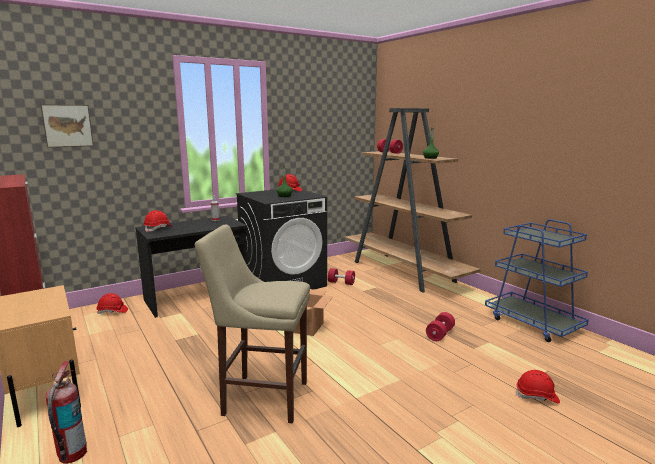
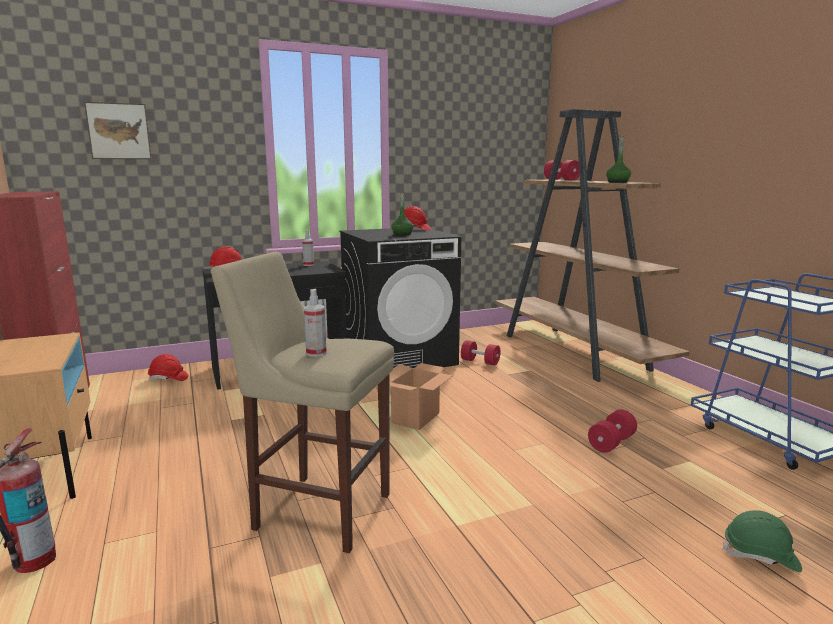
camera: 10 degrees right, 0 degrees up
(264, 293) = (316, 353): none -> spray bottle
(537, 396) = (761, 556): red hard hat -> green hard hat

